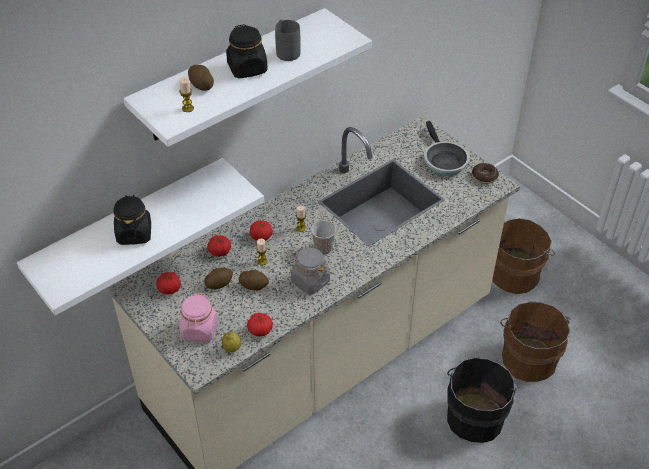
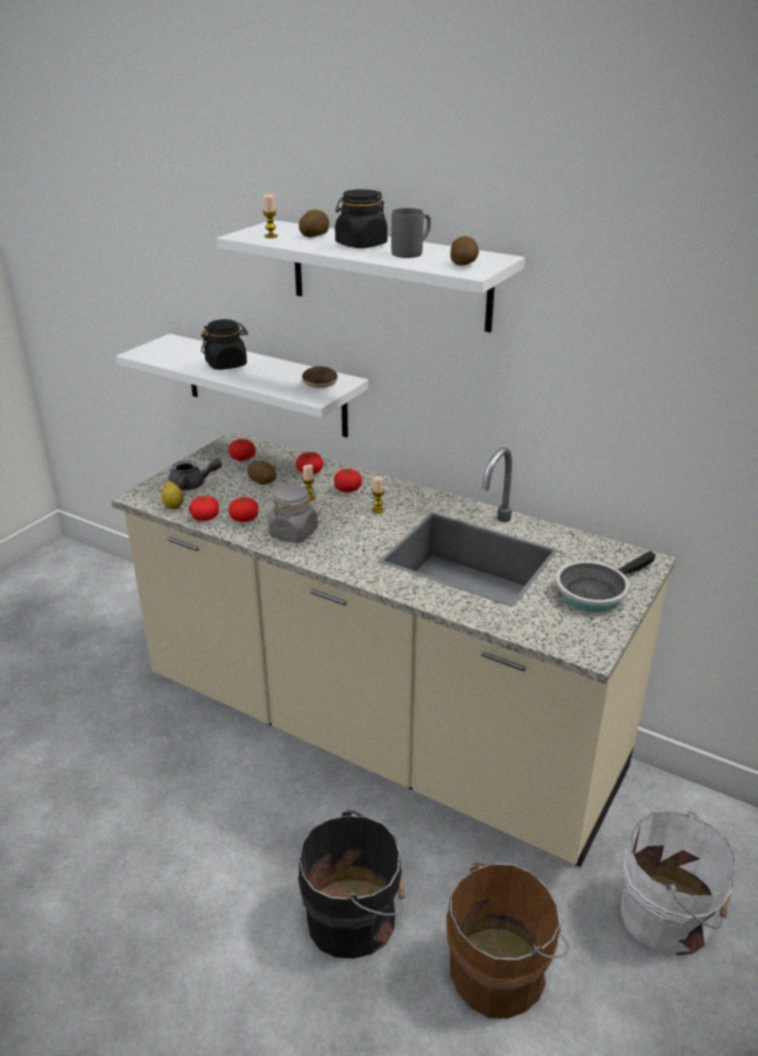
camera: 70 degrees right, 15 degrees down
(199, 330) = (193, 485): pink jar -> grey teapot
(254, 285) = (269, 501): potato -> potato (463, 264)
(275, 306) = (244, 519): none -> tomato
(323, 249) = (352, 531): cup -> none
(484, 177) = (594, 635): donut -> donut (320, 383)
(516, 273) = (670, 916): brown bucket -> white bucket

